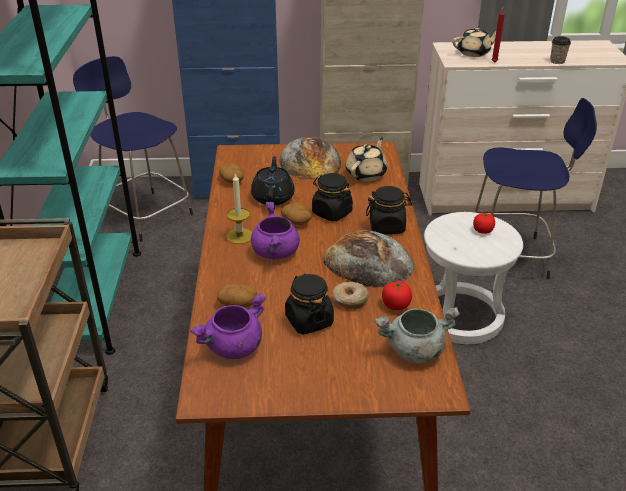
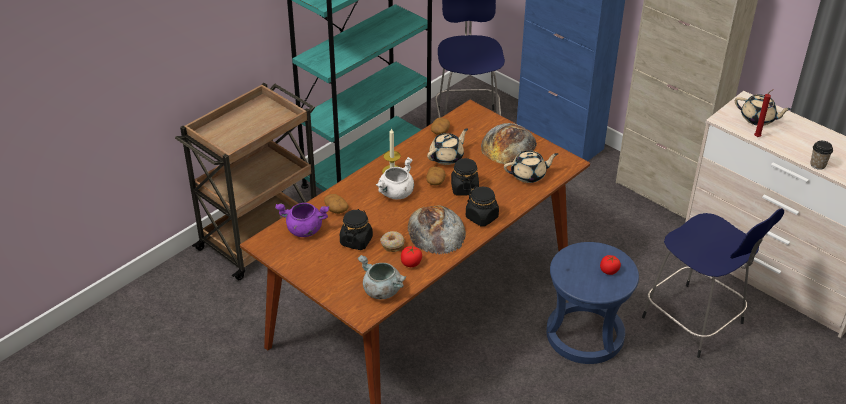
camera: 45 degrees right, 5 degrees up
(273, 197) = (447, 157): black teapot -> beige teapot
(276, 253) = (396, 193): purple cooking pot -> white cooking pot
(460, 316) = (585, 335): white stool -> blue stool

